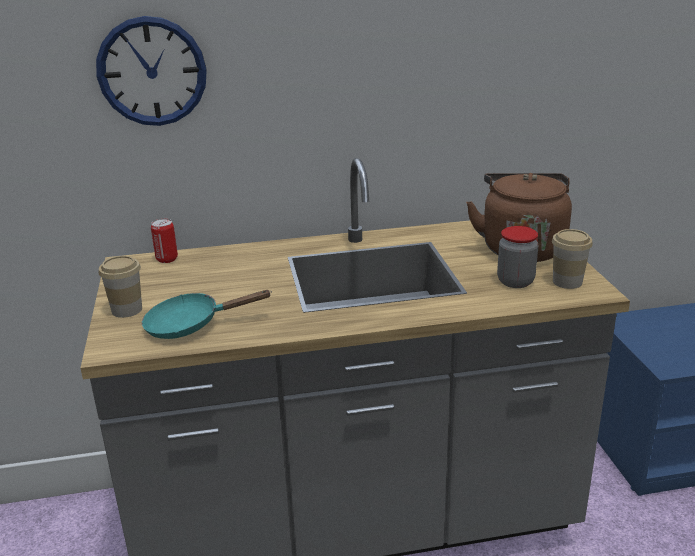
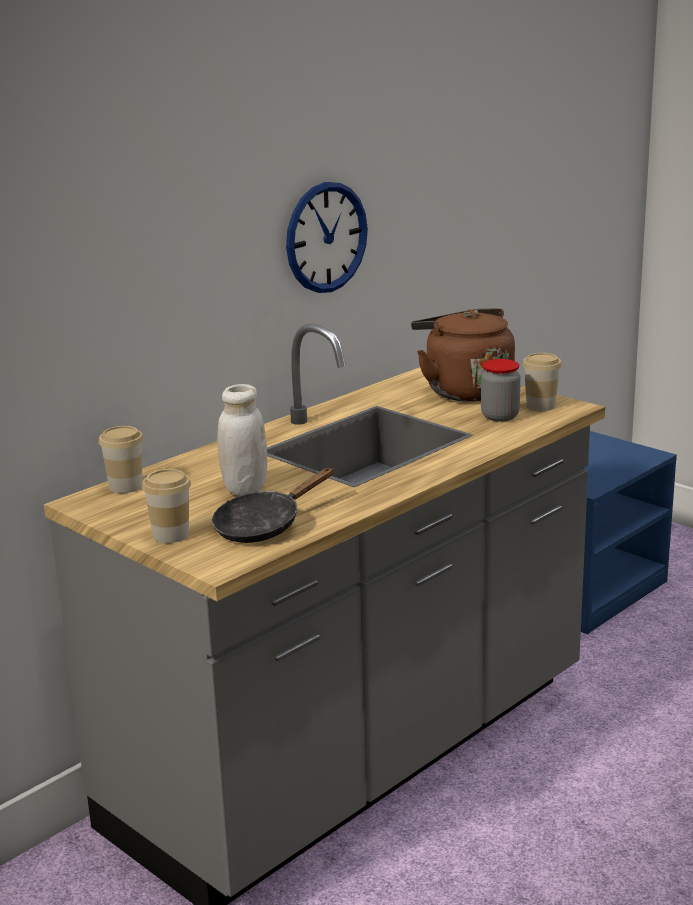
camera: 35 degrees left, 5 degrees down
(152, 72) = (88, 259): wall clock -> wall clock (326, 237)
(167, 259) = (125, 486): can -> cup
(191, 325) = (264, 526): turquoise frying pan -> black frying pan
(231, 286) = (244, 488): none -> white jar

